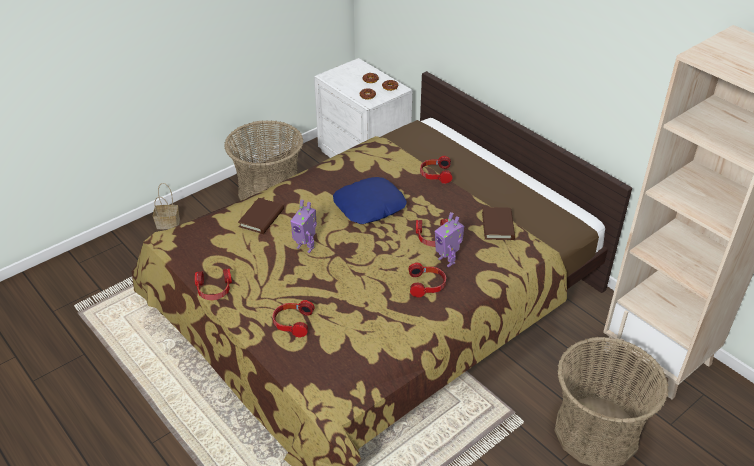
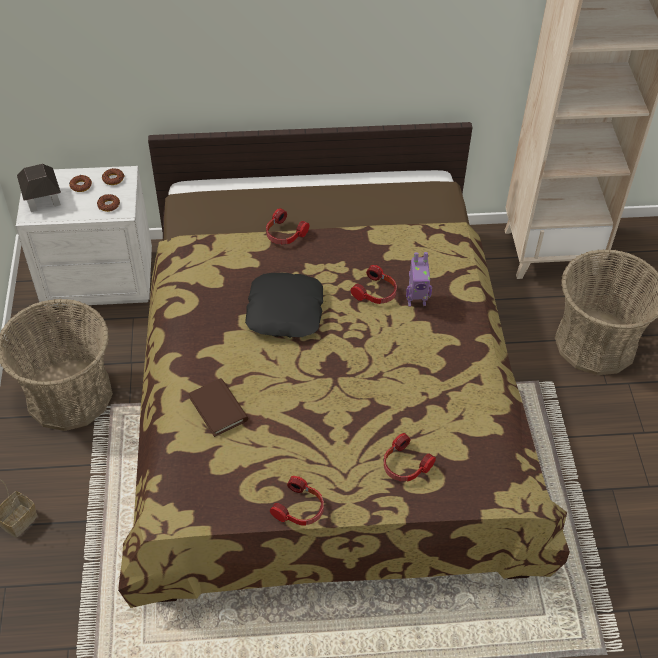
camera: 55 degrees left, 10 degrees up
(306, 247) = (301, 396): toy robot -> none
(343, 74) = (42, 200): none -> toy house
(370, 207) = (285, 311): blue pillow -> black pillow
(427, 285) = (437, 335): headphones -> none
(498, 226) = (401, 238): brown book -> none

